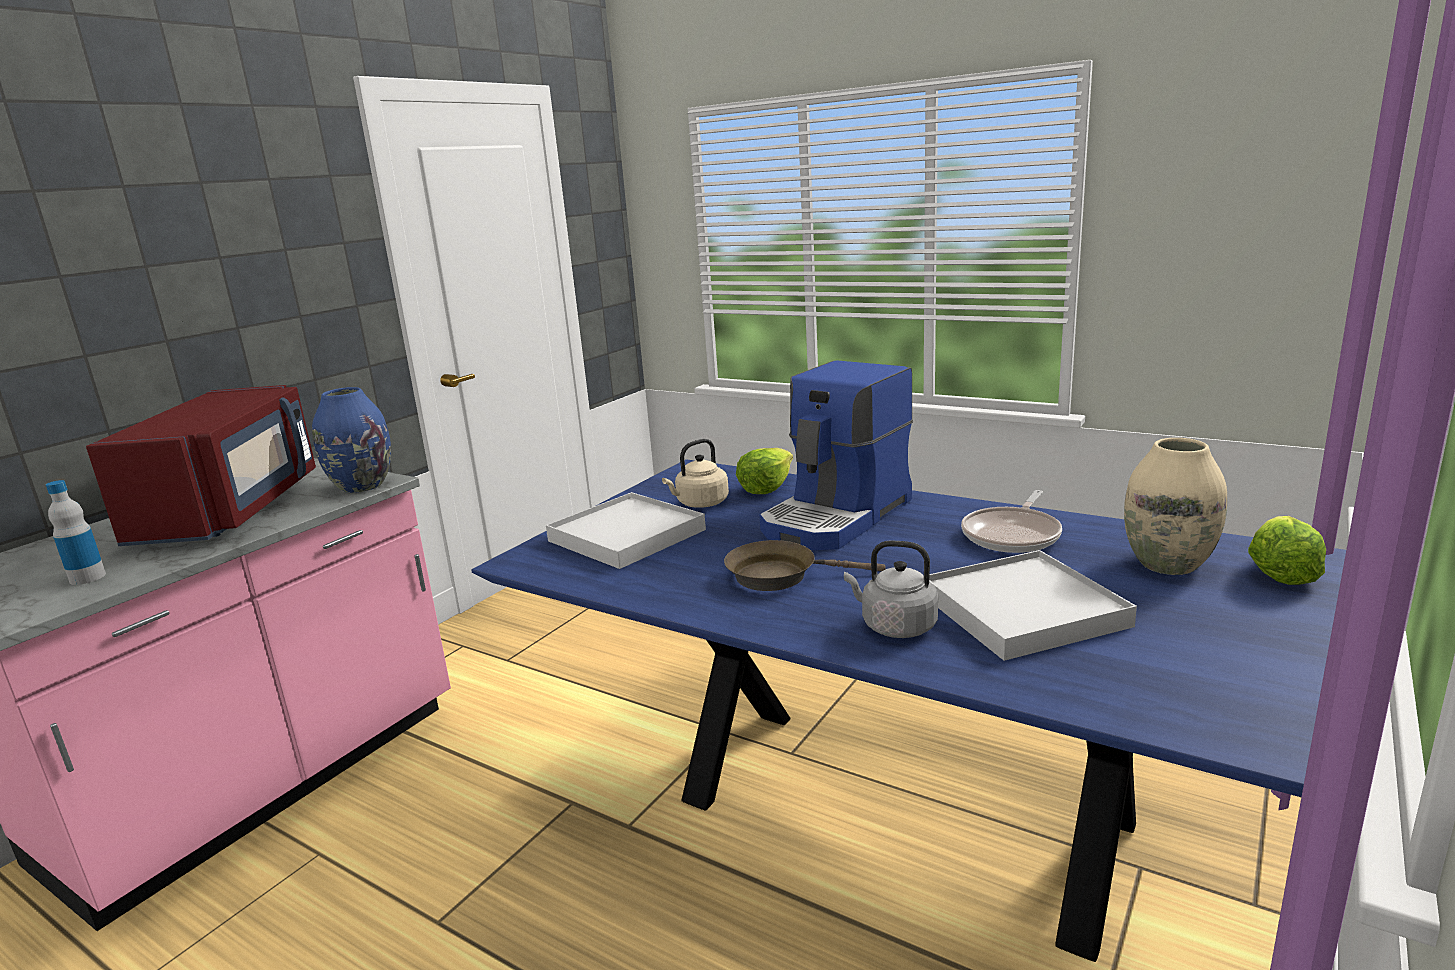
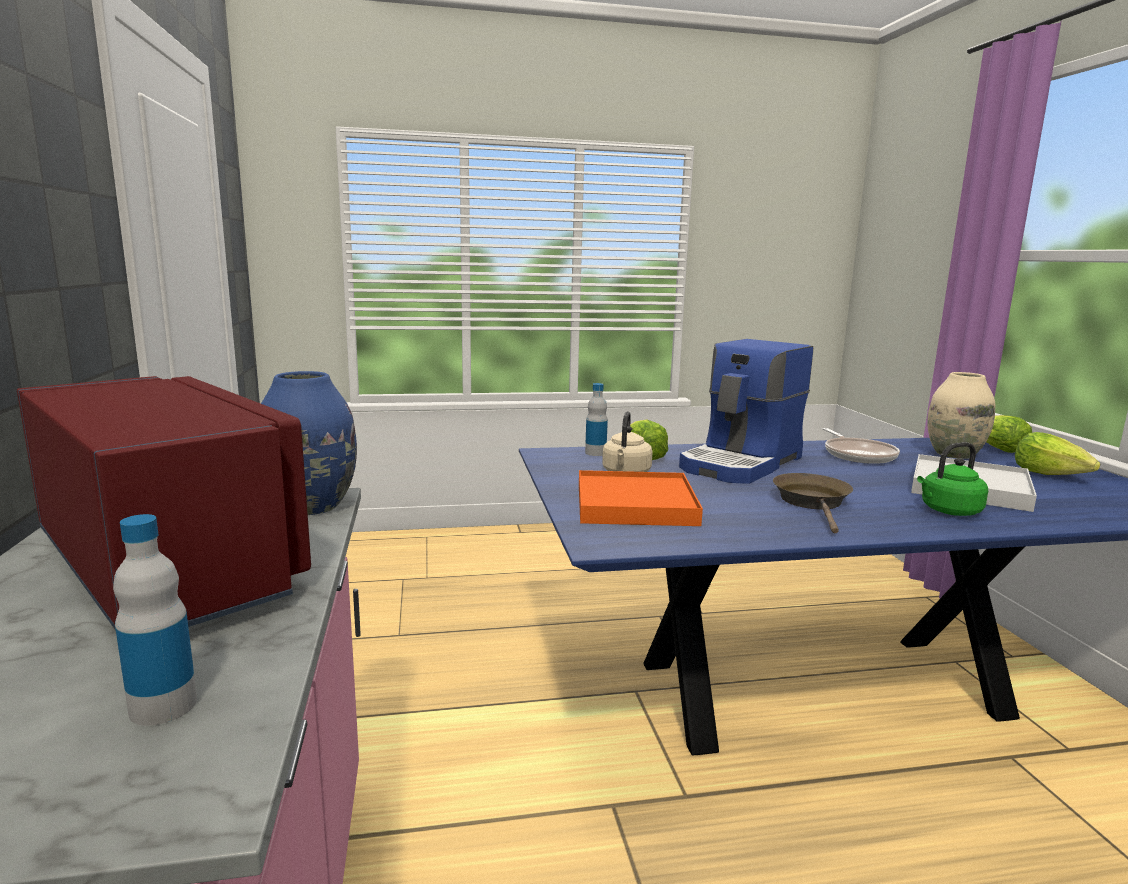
camera: 45 degrees left, 5 degrees down
(626, 536) = (635, 504): white tray -> orange tray
(733, 476) = (595, 453): none -> bottle
(779, 575) = (813, 502): brown frying pan -> brown frying pan turned 135 degrees clockwise
(838, 516) = (742, 463): coffee machine -> coffee machine turned 45 degrees clockwise
(895, 626) = (948, 511): grey kettle -> green kettle
(1229, 628) = (1050, 475): none -> lettuce

